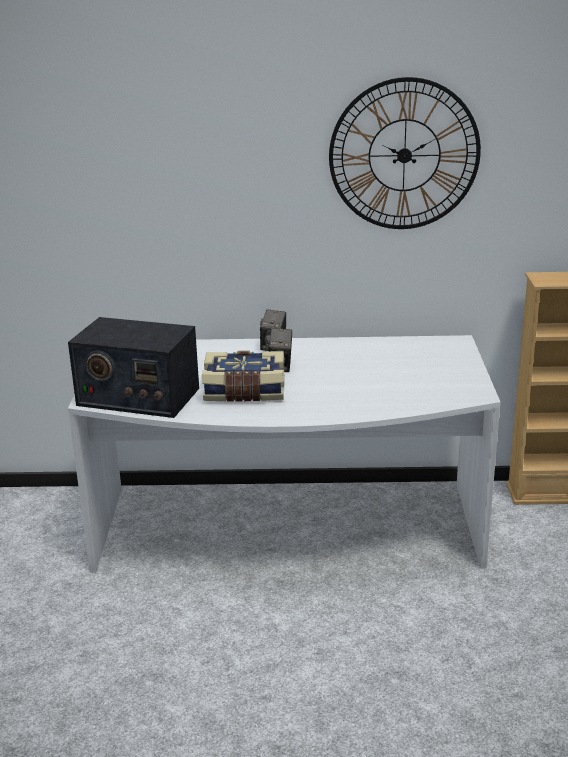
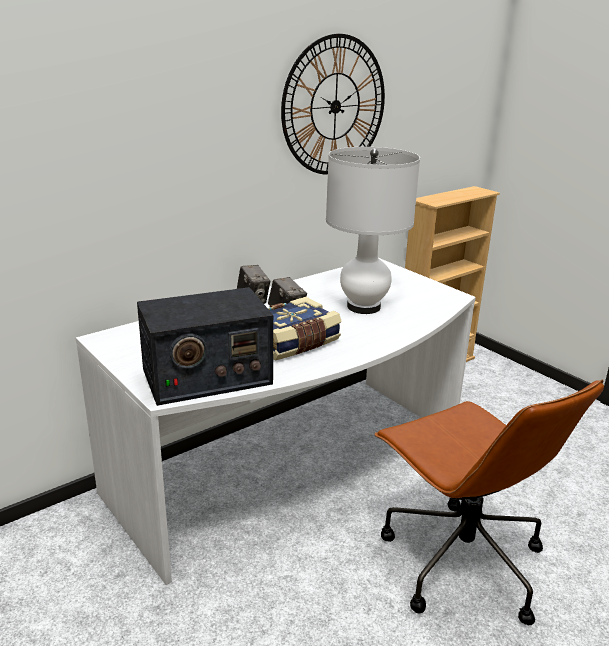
camera: 40 degrees left, 0 degrees up
(330, 669) = (460, 561): none -> brown office chair
(361, 379) = (363, 307): none -> white table lamp

